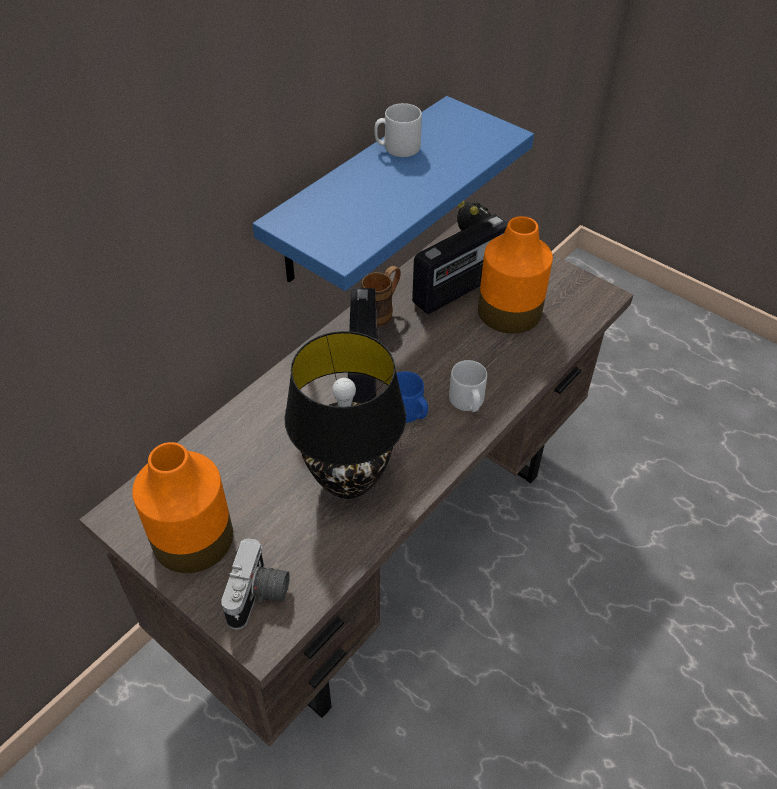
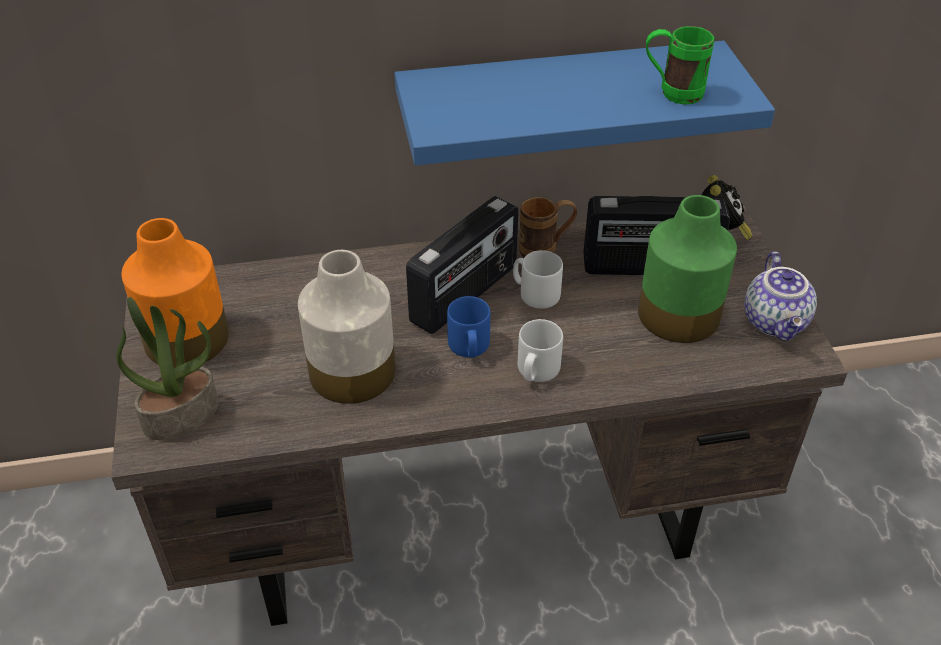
camera: 40 degrees right, 5 degrees down
(259, 596) = (182, 414): camera -> potted plant
(349, 479) = (353, 371): black table lamp -> beige vase
(397, 148) = (607, 65): grey mug -> grey mug (535, 294)
(462, 150) = (671, 93): none -> green mug
(509, 310) = (679, 313): orange vase -> green vase
(567, 284) = (776, 322): none -> teapot

